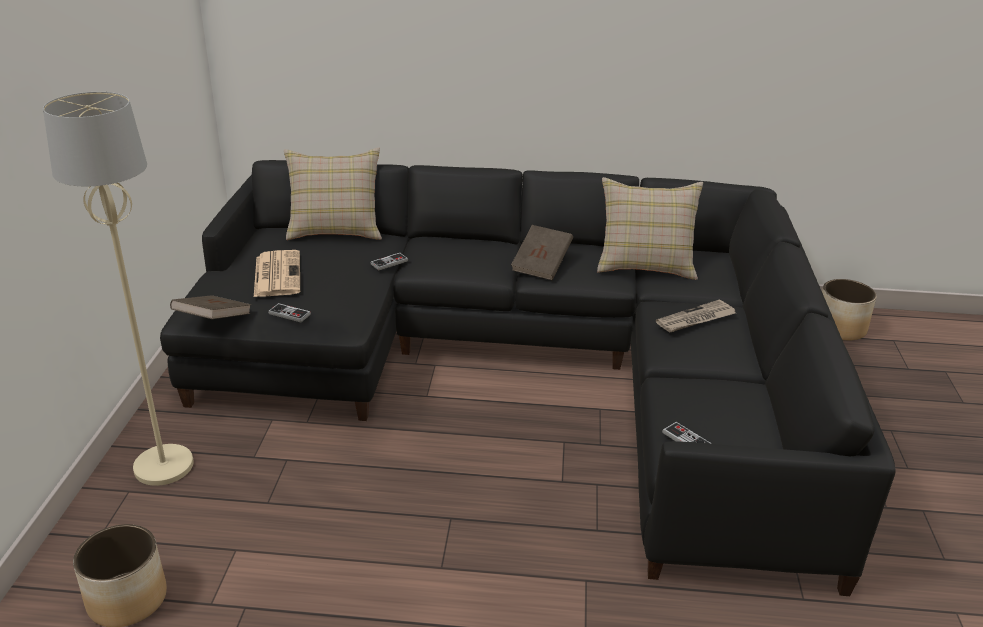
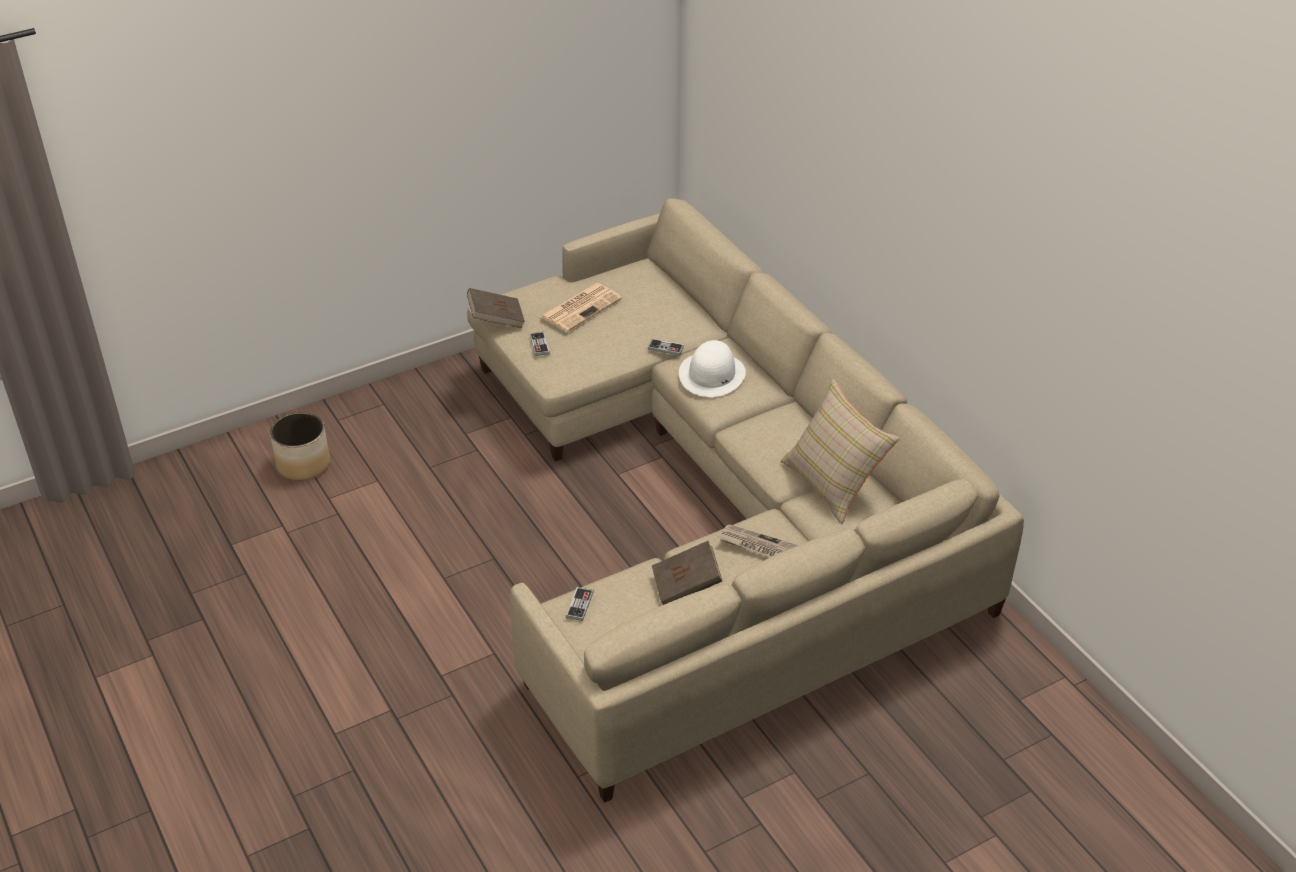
camera: 55 degrees right, 10 degrees up
(163, 466) = (418, 402): beige floor lamp -> none
(335, 229) = (683, 294): beige pillow -> none
(453, 257) = (712, 374): none -> white hat
(527, 367) = (715, 508): black sofa -> beige sofa
(541, 265) = (758, 426): brown book -> brown book (686, 586)
(839, 328) = (1027, 686): planter -> none

